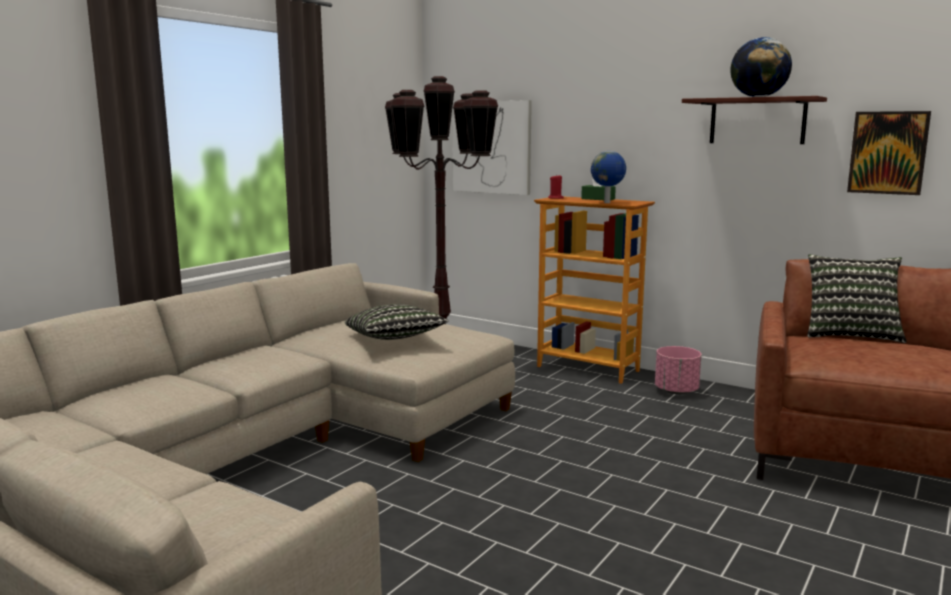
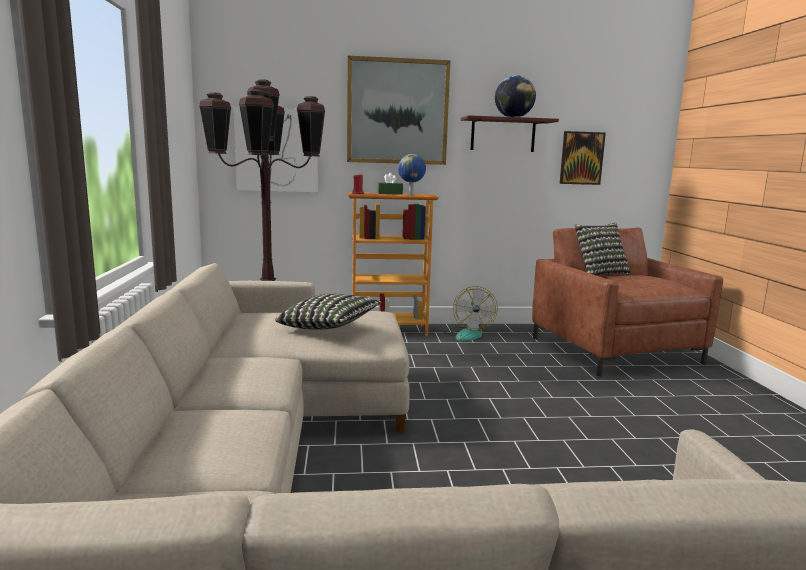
camera: 40 degrees left, 0 degrees up
(617, 97) = (397, 112): none -> picture
(676, 391) = (467, 334): pink planter -> fan

